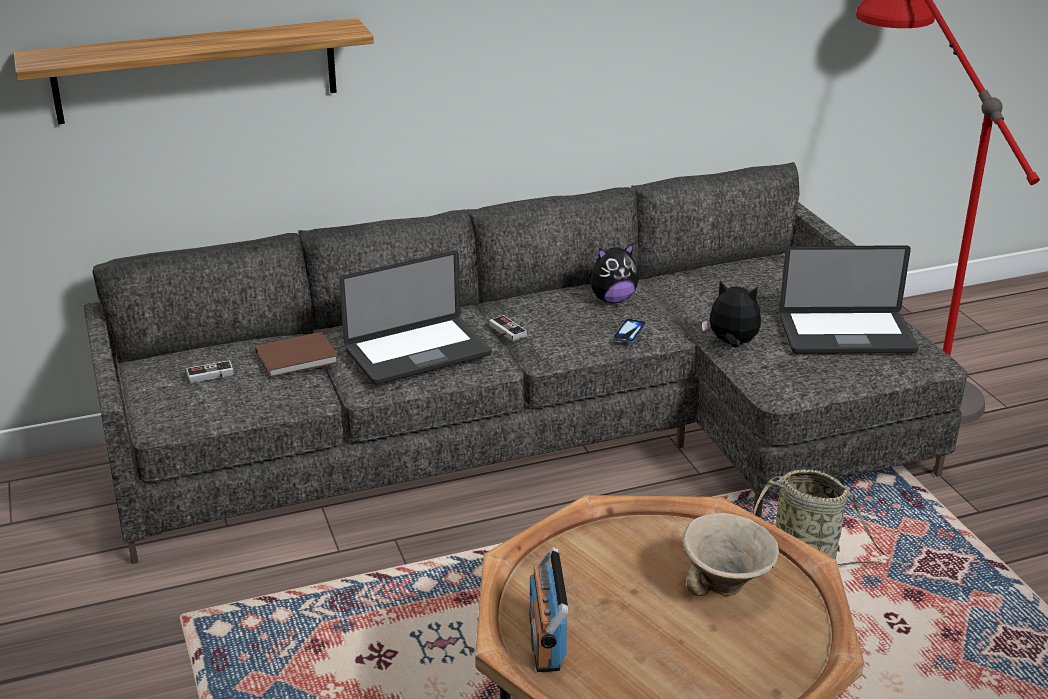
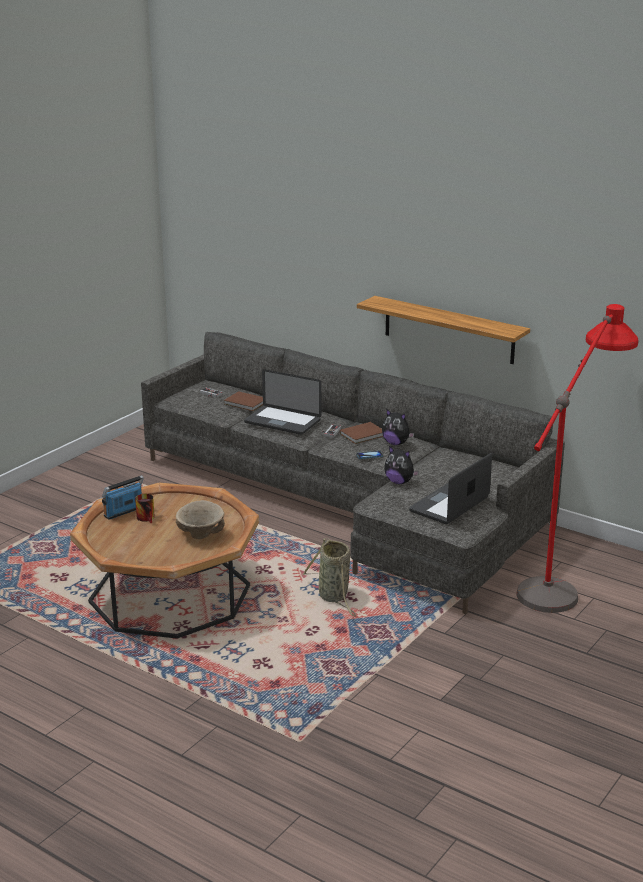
camera: 55 degrees right, 5 degrees down
(196, 71) = (266, 257): shelf -> shelf (448, 330)
(555, 310) = (364, 434): none -> brown book
(601, 620) = (148, 518): none -> mug
(732, 344) = (399, 482): plush toy -> plush toy turned 135 degrees clockwise
(846, 335) = (449, 504): laptop -> laptop turned 75 degrees clockwise

